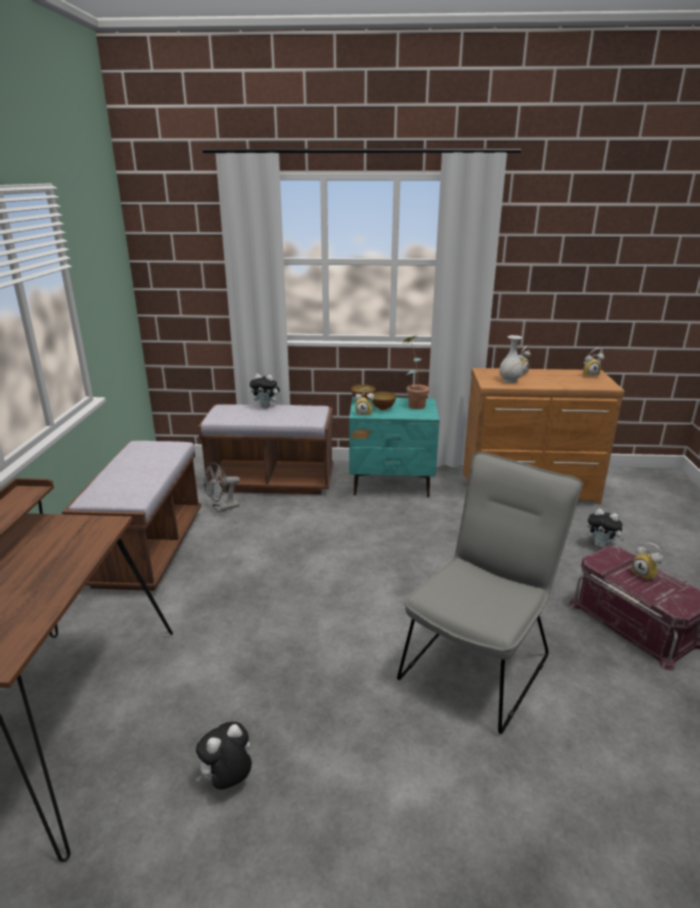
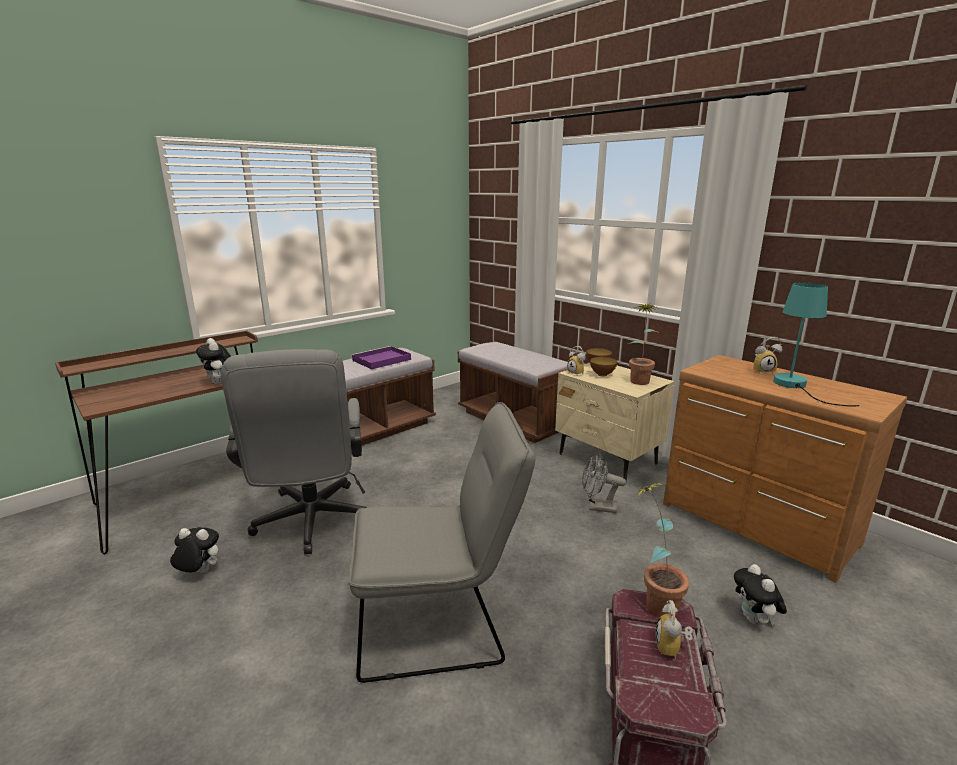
camera: 45 degrees right, 5 degrees down
(148, 462) = (380, 360): none -> purple tray
(222, 508) = (453, 424): grey fan -> grey fan (597, 507)
(254, 666) = (311, 524): none -> grey office chair
(266, 406) = (522, 351): plush toy -> plush toy (219, 382)
(391, 484) = (607, 459): turquoise nightstand -> beige nightstand
(509, 381) = (732, 374): white vase -> none
(553, 379) = (796, 386): none -> turquoise table lamp
(589, 375) = (866, 396): alarm clock -> none
(604, 555) = (653, 600): none -> potted plant

